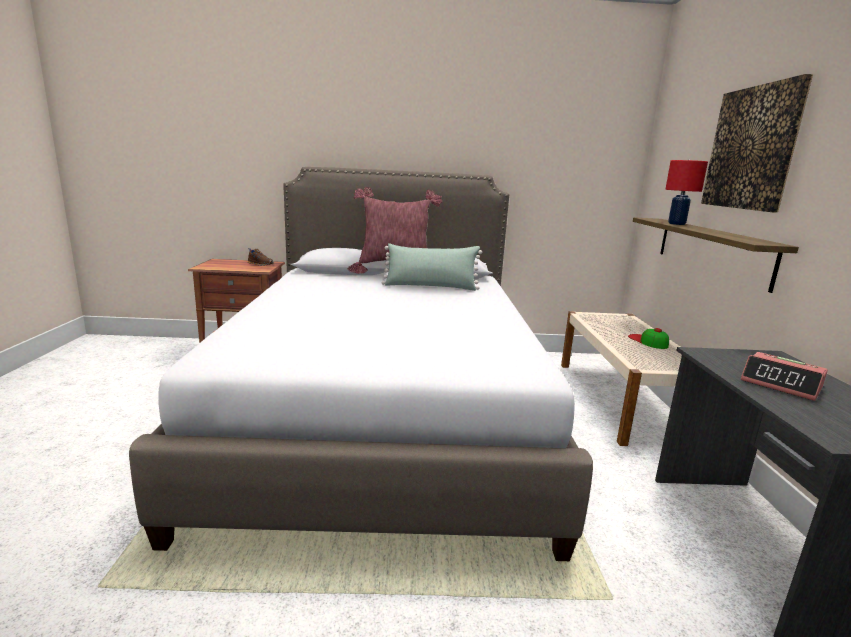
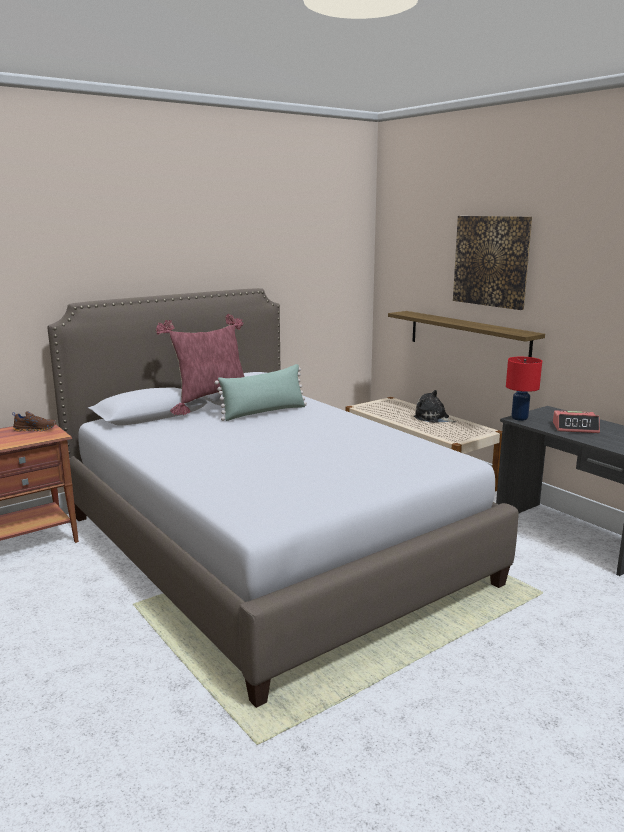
camera: 35 degrees left, 0 degrees up
(648, 341) = (433, 418): cap -> plush toy
(677, 224) = (436, 318): red table lamp -> red table lamp (519, 418)

